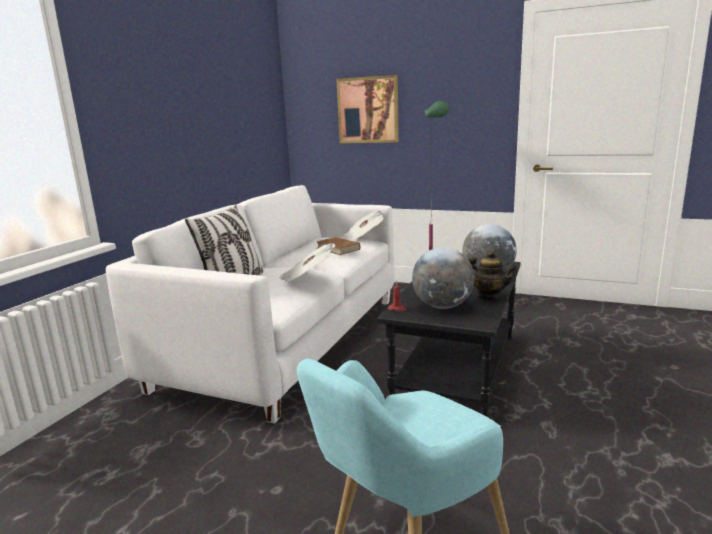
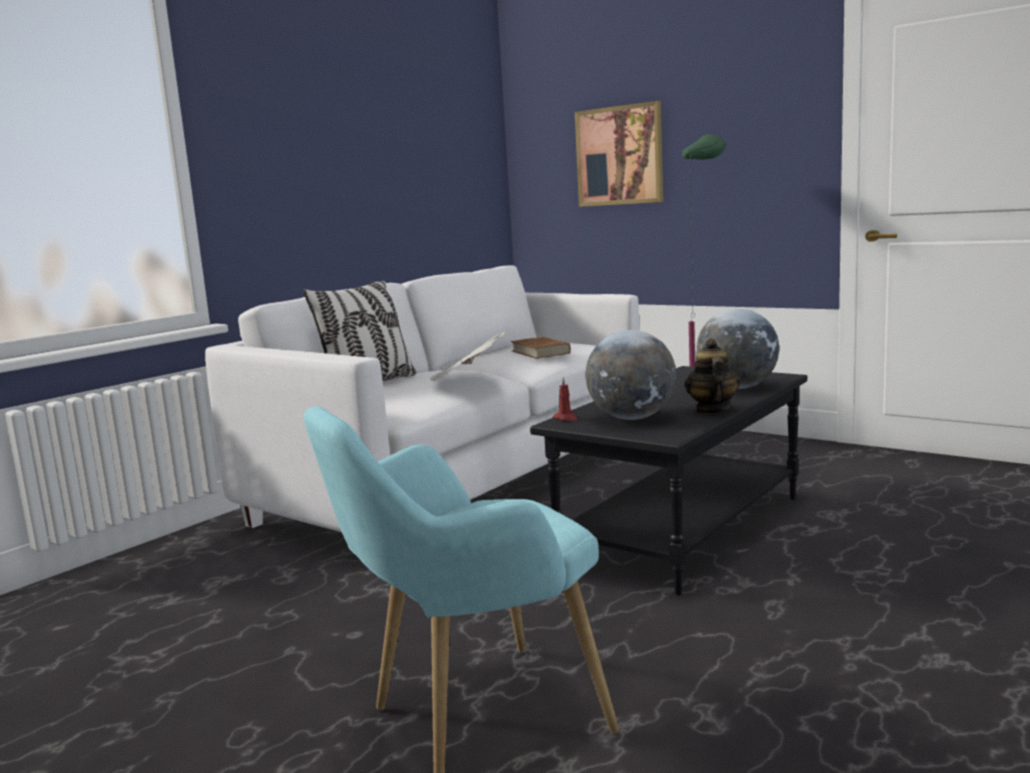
camera: 15 degrees right, 5 degrees down
(362, 237) = (588, 341): newspaper -> none
(489, 296) = (712, 410): teapot -> teapot turned 135 degrees counterclockwise

